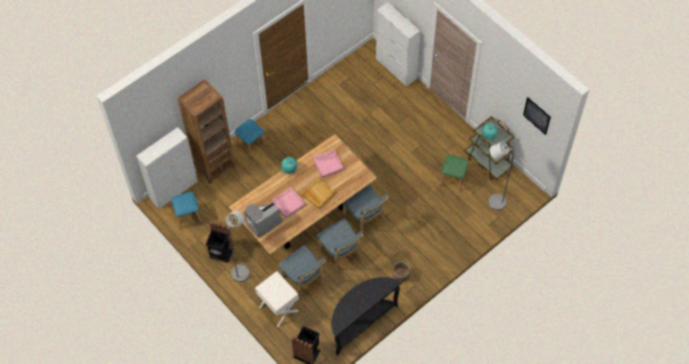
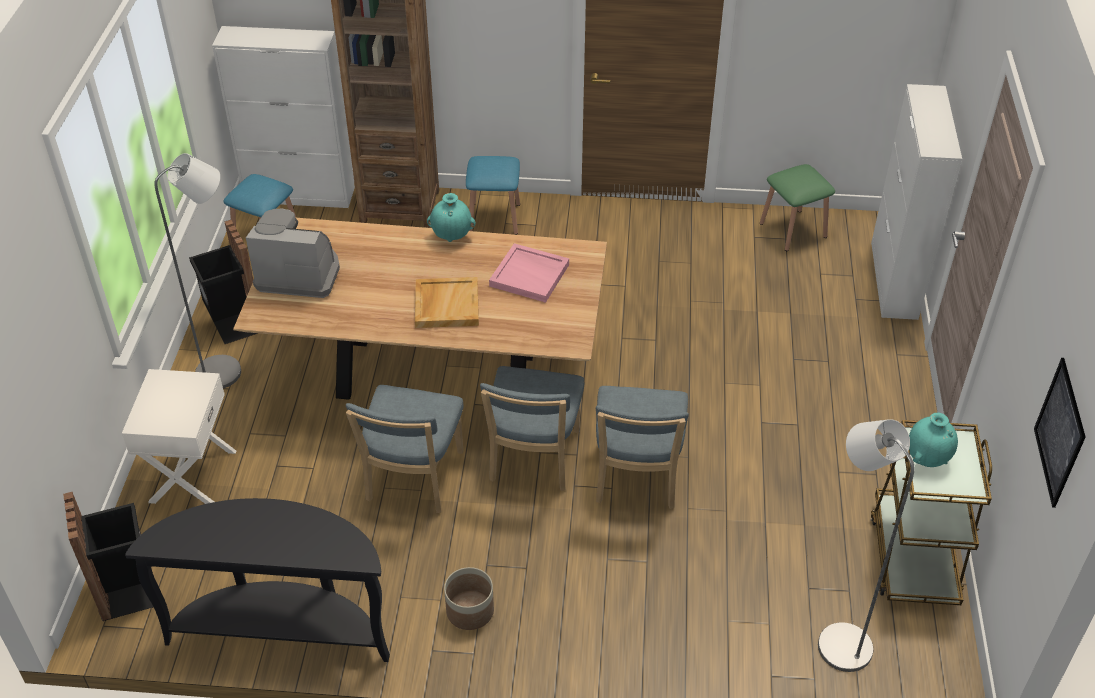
camera: 45 degrees right, 15 degrees down
(288, 203) = (378, 280): pink tray -> none
(304, 280) = (293, 468): blue chair -> blue chair (636, 478)
(453, 179) = (793, 530): green stool -> green stool (793, 230)

